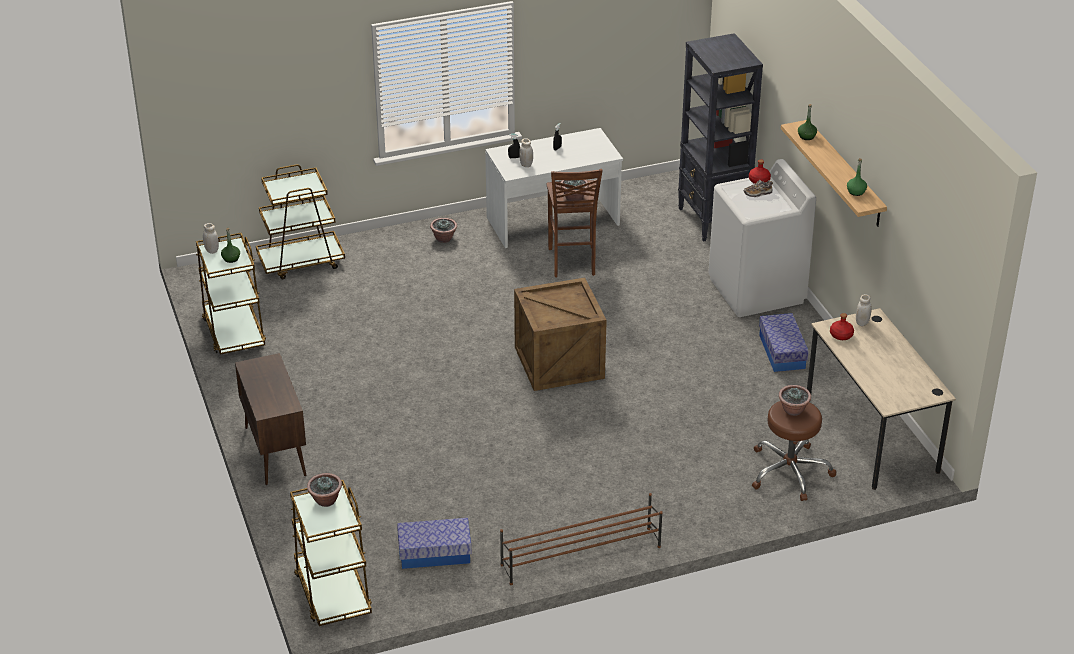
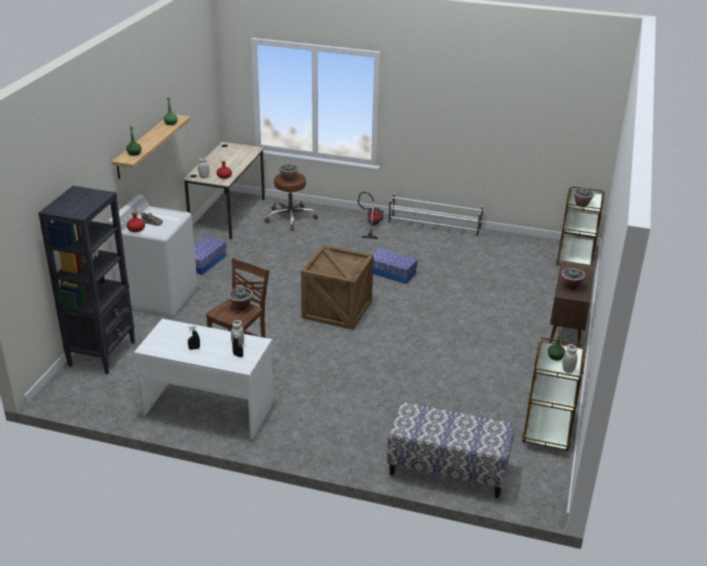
camera: 145 degrees left, 5 degrees down
(301, 262) = (447, 470): brown cart -> bench
(435, 553) = (507, 253): storage box -> storage box (391, 273)
(444, 238) = (309, 435): potted plant -> potted plant (571, 286)
(580, 556) = (434, 227): brown shoe rack -> white shoe rack
(670, 515) = (371, 225): none -> vacuum cleaner

